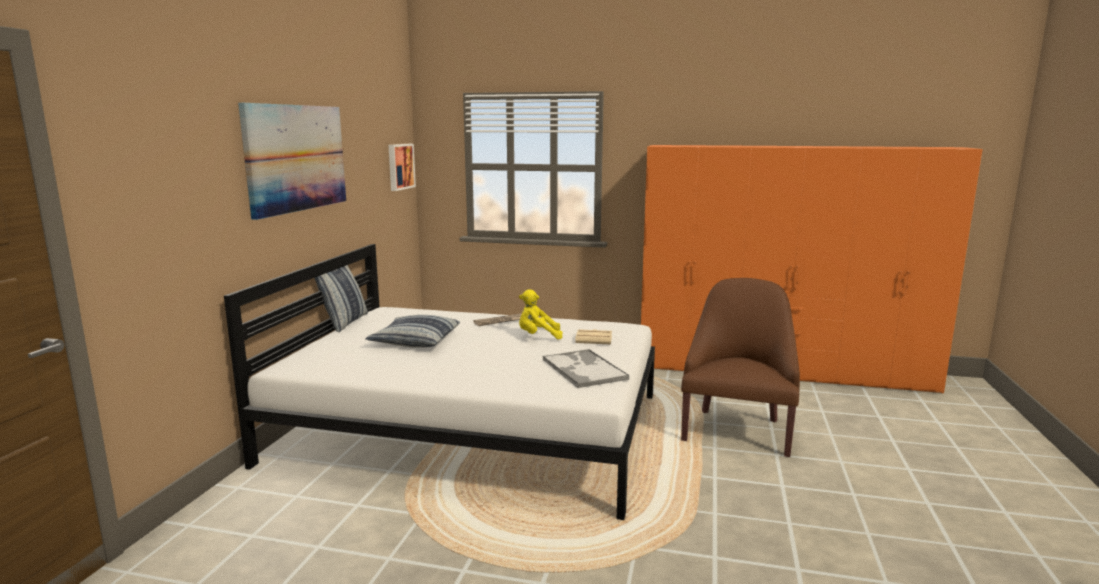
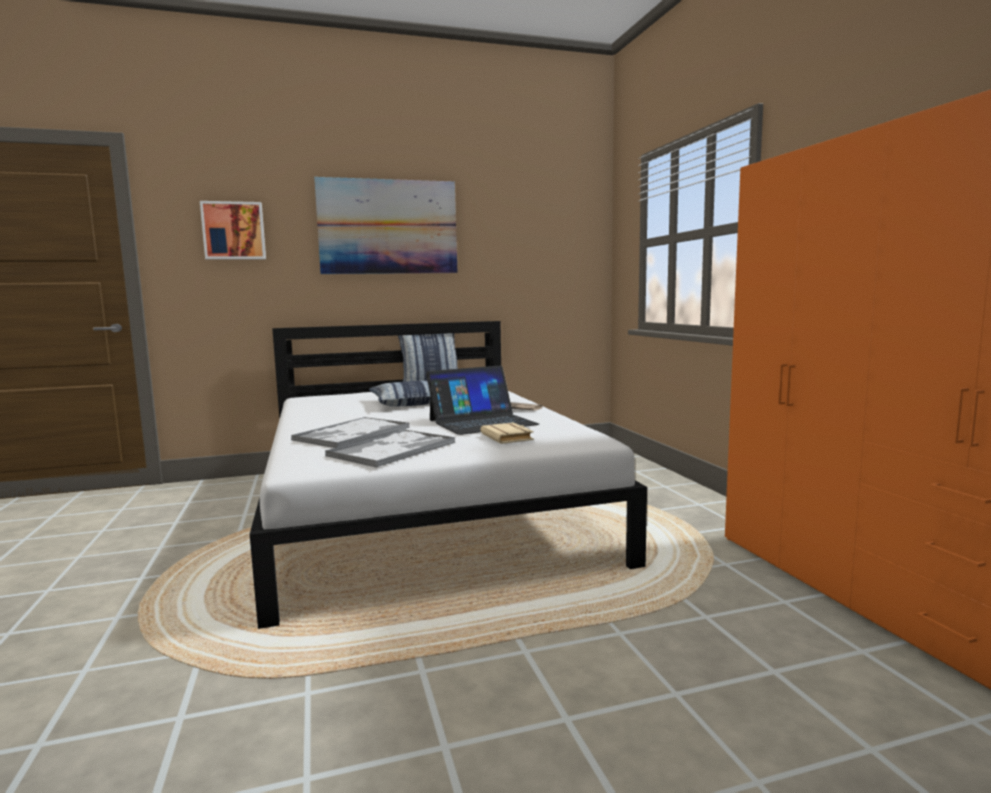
camera: 60 degrees right, 5 degrees down
(400, 166) = (574, 247): picture -> picture (234, 231)
(515, 372) = (351, 434): none -> tray
(538, 336) = (482, 422): yellow plush toy -> laptop
(737, 430) = (616, 658): brown armchair -> none

